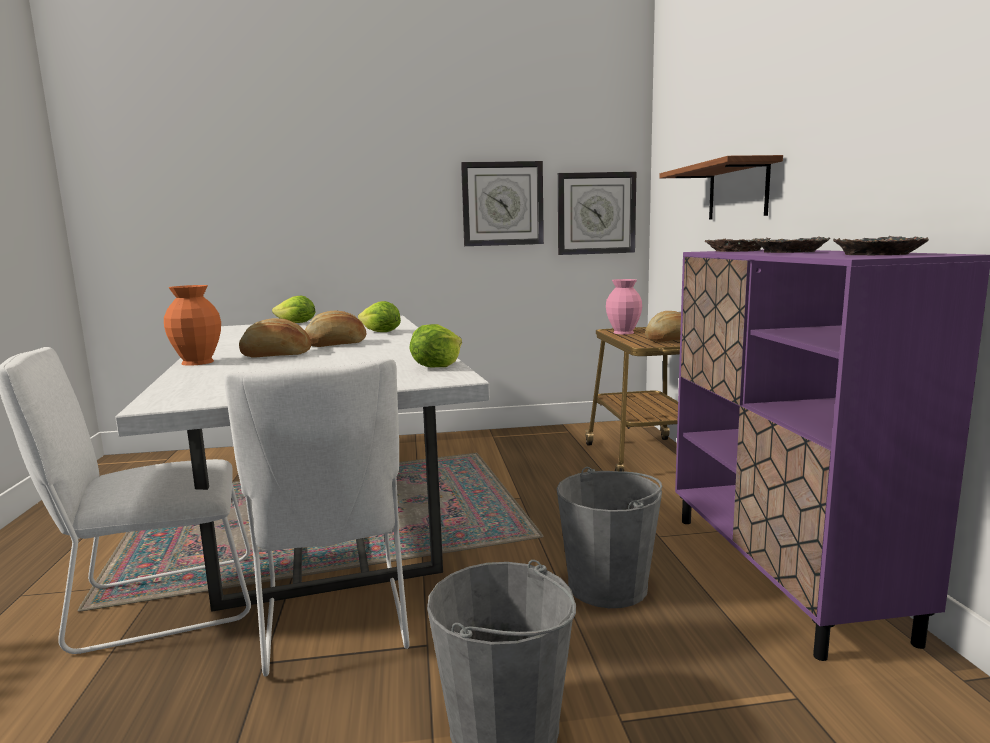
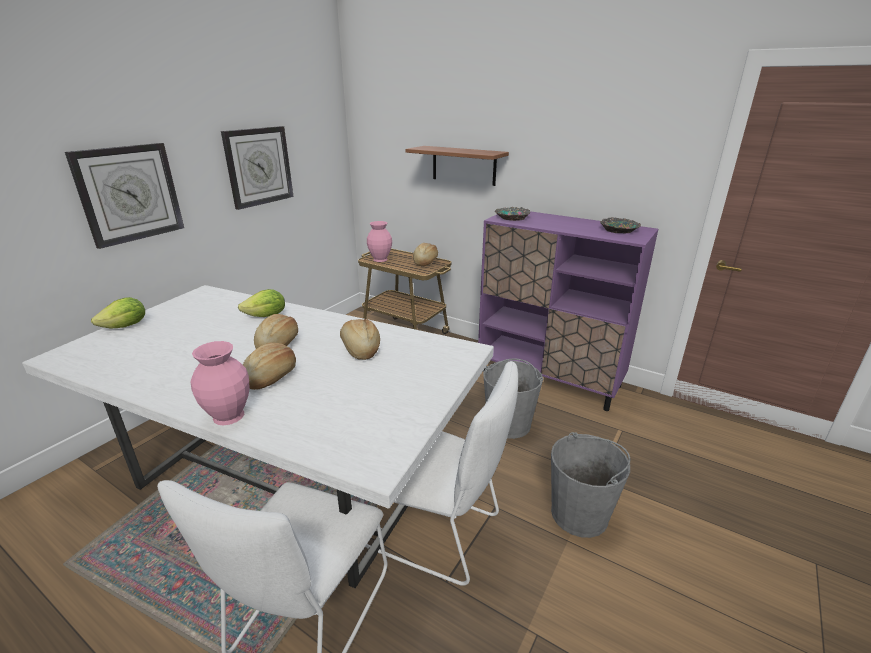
camera: 50 degrees left, 15 degrees up
(198, 362) = (228, 415): orange vase -> pink vase
(373, 357) = (360, 349): none -> bread
(436, 366) = (429, 343): lettuce -> none
(596, 213) = (320, 166): wall clock -> wall clock (129, 194)
(789, 252) = (555, 221): bowl -> none

